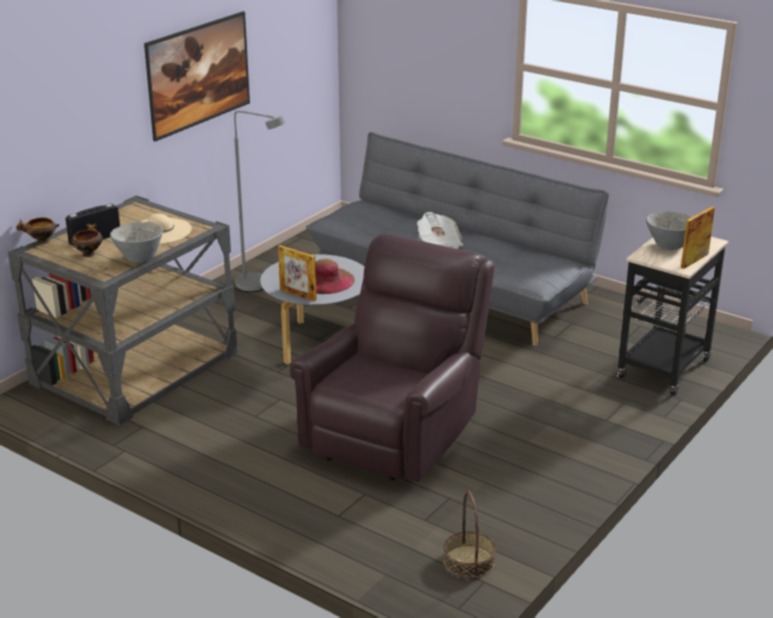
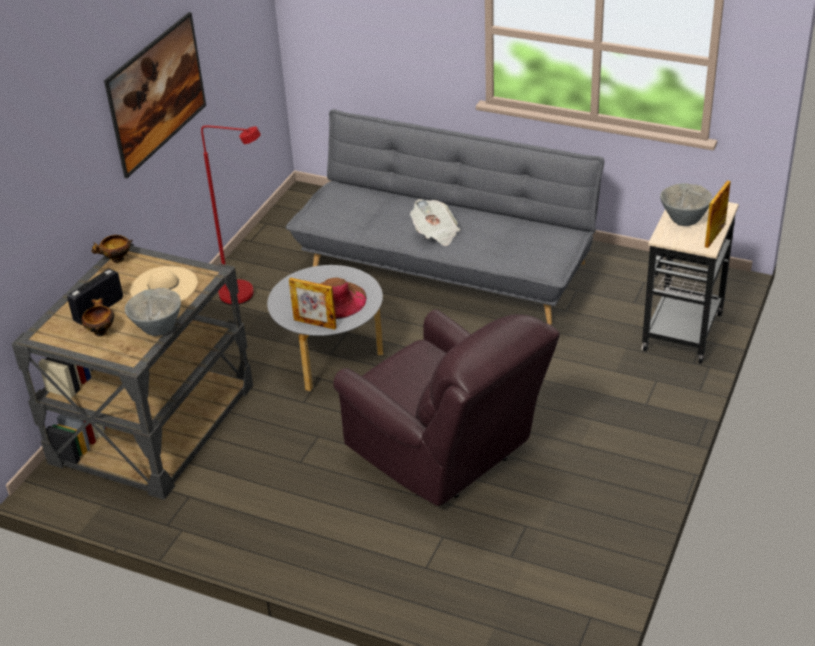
camera: 10 degrees left, 10 degrees up
(41, 242) = (42, 323): bowl -> bowl (116, 260)
(260, 286) = (246, 295): grey floor lamp -> red floor lamp
(395, 432) = (447, 456): brown armchair -> brown armchair turned 120 degrees clockwise
(469, 561) = (569, 597): basket -> none

